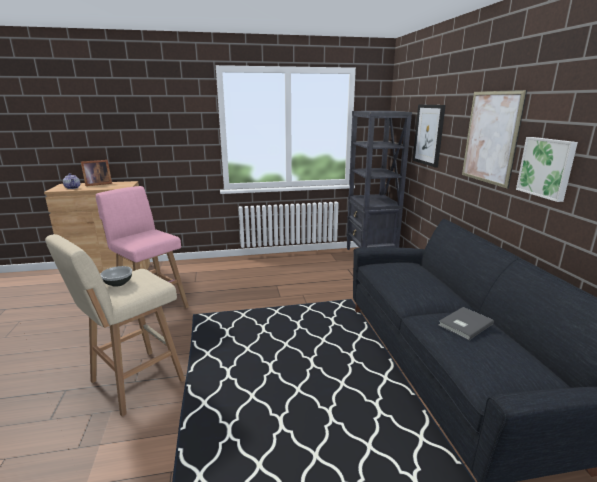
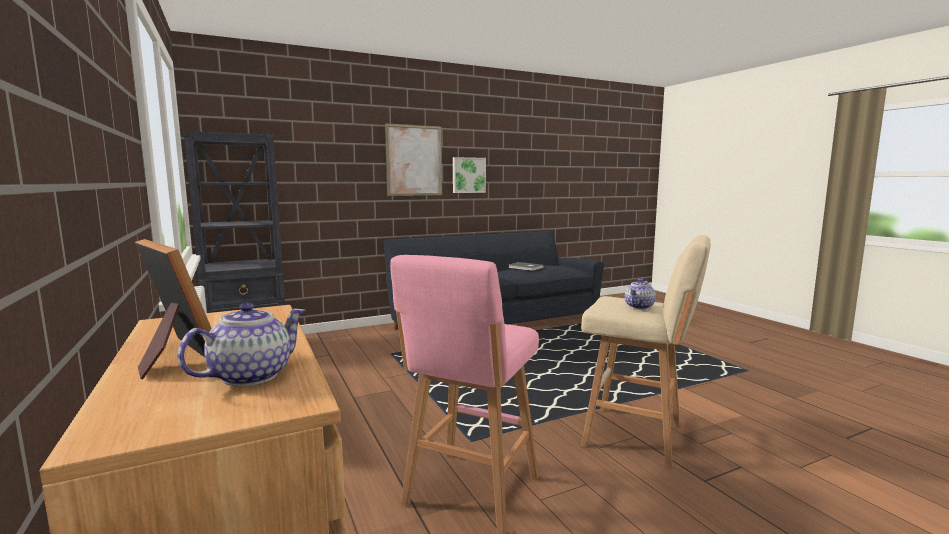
camera: 105 degrees left, 10 degrees down
(118, 283) = (639, 306): bowl -> teapot
(429, 135) = (315, 164): picture -> none

